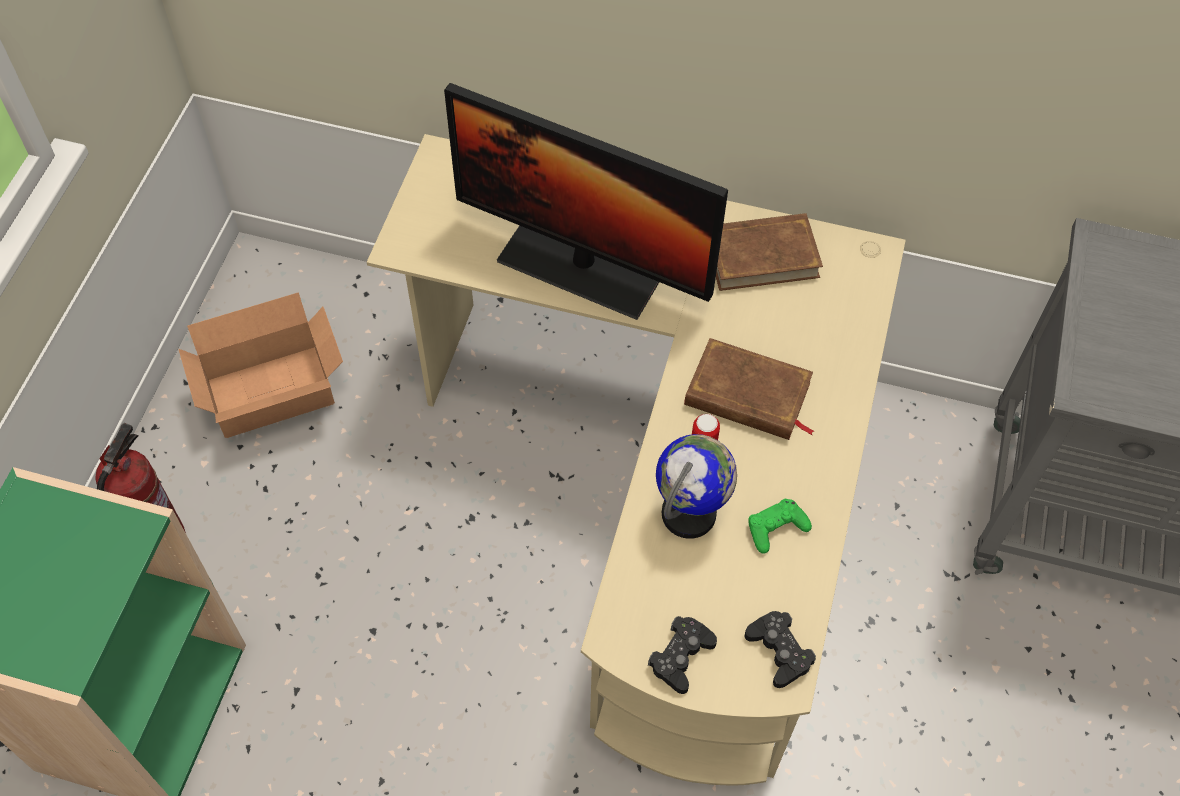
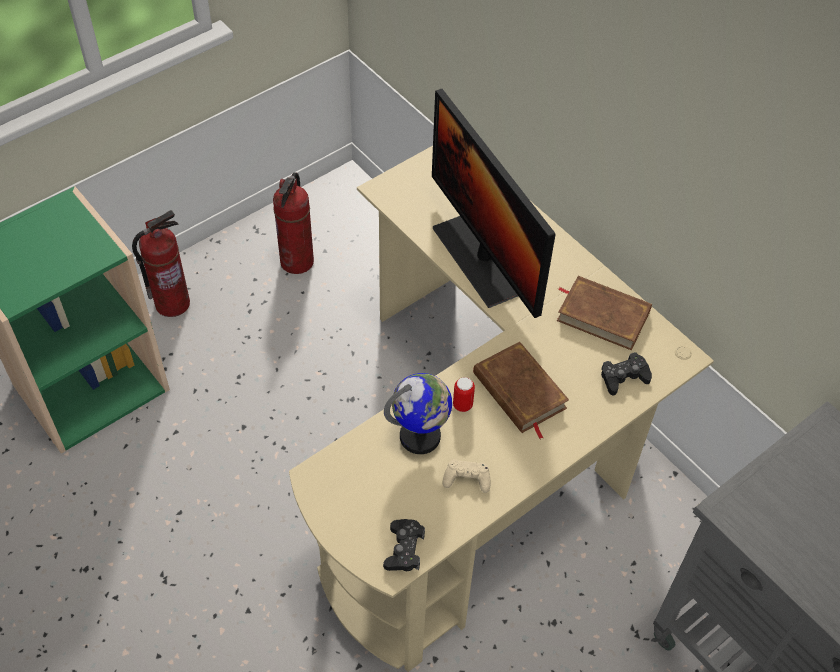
camera: 35 degrees right, 5 degrees down
(275, 394) = (297, 262): cardboard box -> fire extinguisher
(681, 657) = (342, 513): black game controller -> black game controller (623, 377)
(776, 528) = (467, 479): green game controller -> beige game controller

